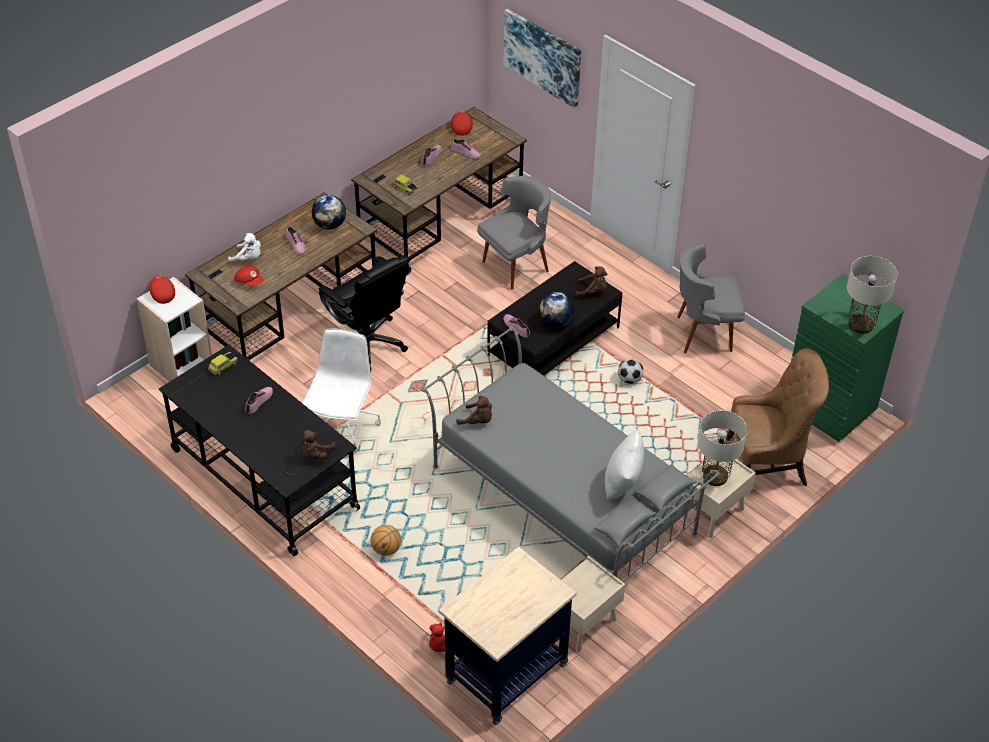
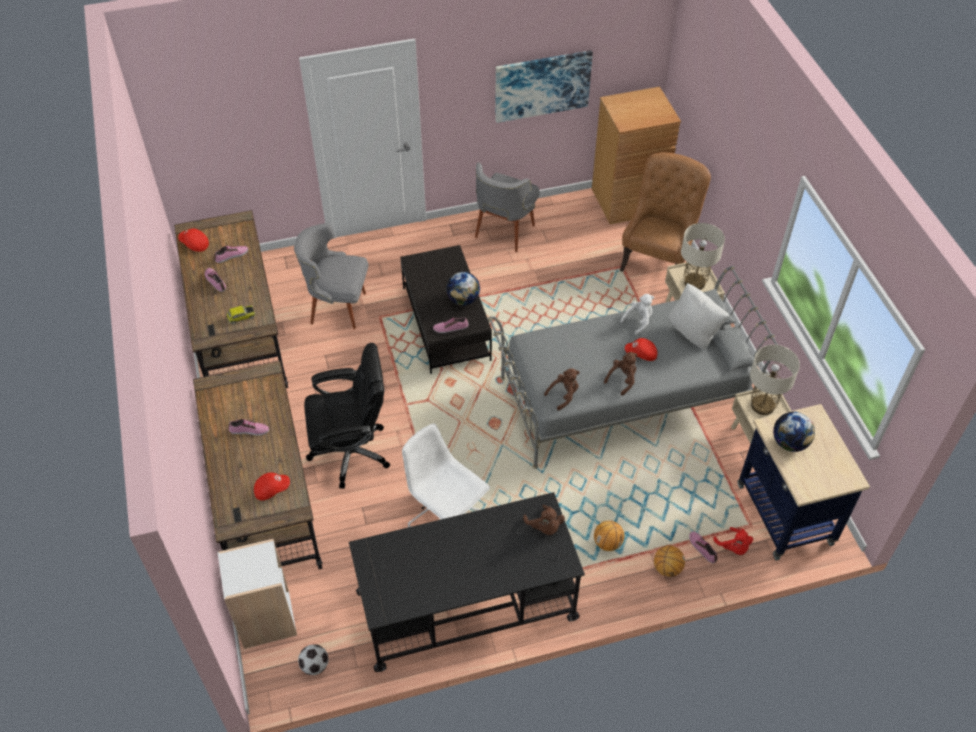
camera: 60 degrees left, 5 degrees up
(162, 293) = (235, 572): red cap -> red cap (641, 354)
(223, 366) = (377, 559): toy car -> none
(248, 258) = (237, 477): white plush toy -> white plush toy (638, 321)
(259, 402) = (447, 546): shoe -> shoe (702, 548)
(329, 225) = (244, 393): globe -> globe (789, 443)
(386, 602) = (667, 568): none -> basketball
(514, 267) = (339, 309): grey chair -> grey chair turned 75 degrees counterclockwise
(542, 57) = (229, 127): picture -> picture (542, 85)
(593, 291) = (445, 261): brown plush toy -> brown plush toy (622, 379)
(629, 379) = (521, 297): football -> football (315, 665)
(829, 409) = (627, 203): green dresser -> brown dresser
(860, 325) = (660, 113): table lamp -> table lamp (762, 405)

